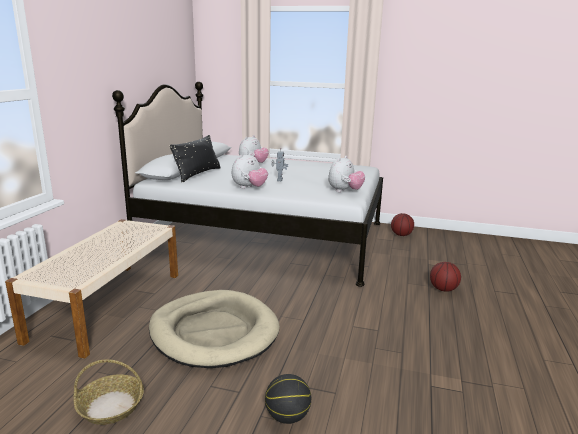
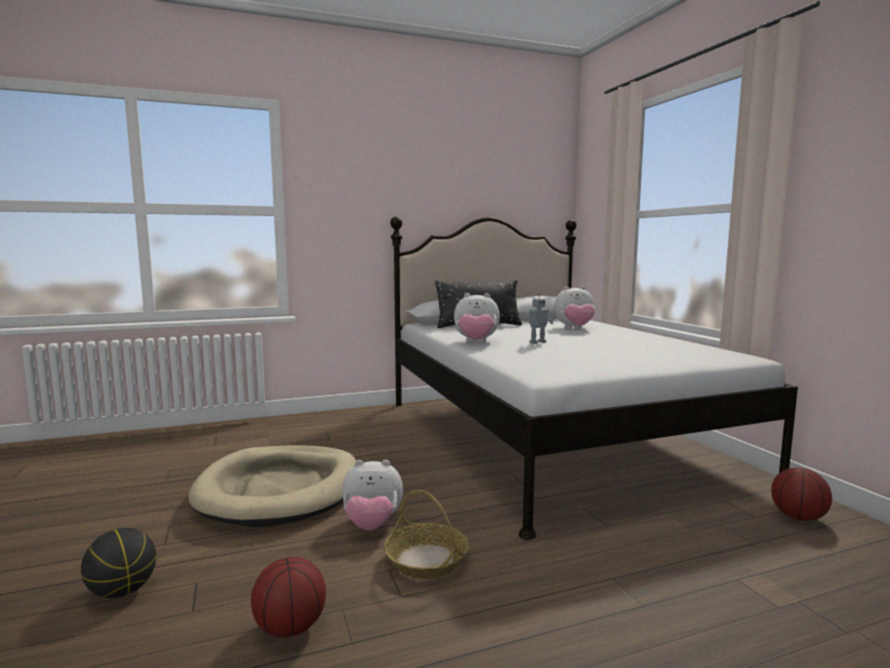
camera: 55 degrees right, 10 degrees down
(108, 305) = (286, 433): beige bench -> none
(110, 406) = (114, 494): basket -> basket (426, 560)
(344, 191) = (575, 368): plush toy -> plush toy (372, 525)
(443, 289) = (659, 629): basketball -> basketball (290, 628)

